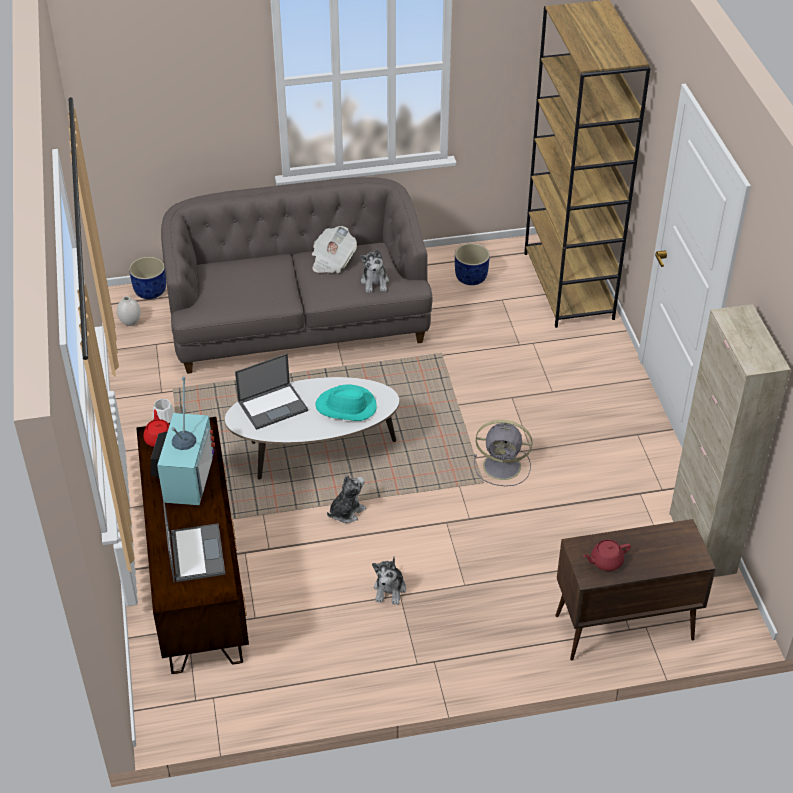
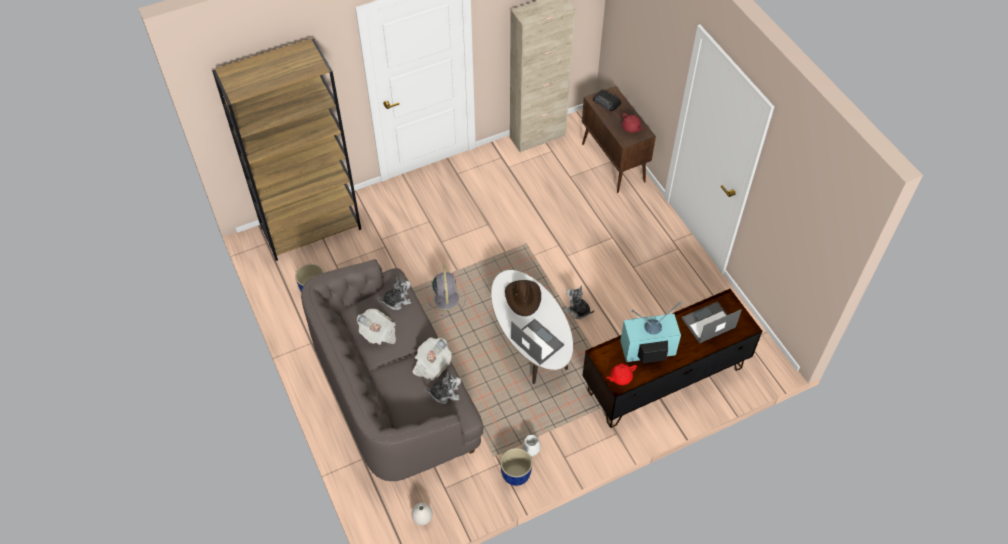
camera: 105 degrees left, 10 degrees up
(150, 291) = (377, 518): blue planter -> blue planter (515, 474)
(270, 295) = (431, 364): none -> newspaper
(346, 407) = (523, 298): turquoise hat -> brown hat
(390, 589) = (631, 273): plush toy -> plush toy (445, 393)
(503, 466) = (508, 235): grey fan -> grey fan (446, 298)
(674, 545) = (607, 102): none -> radio

